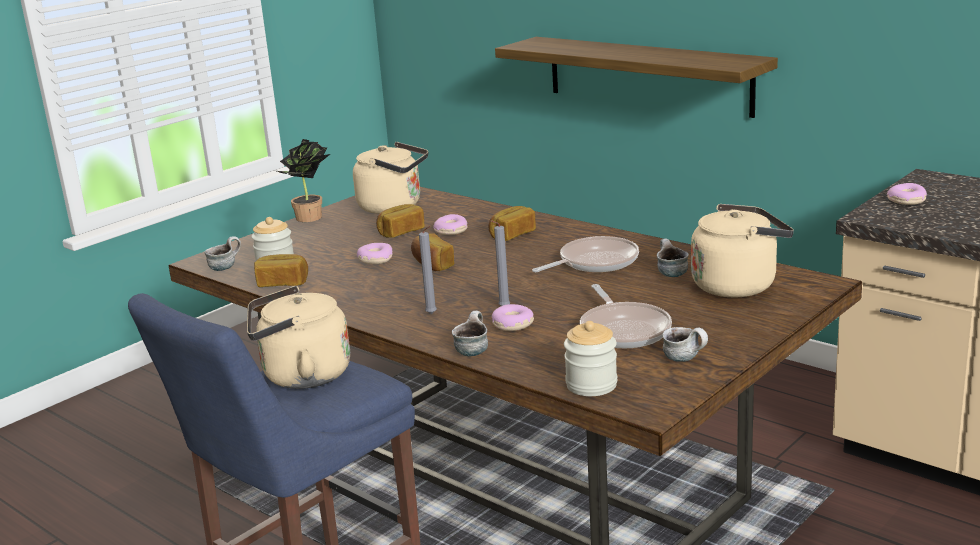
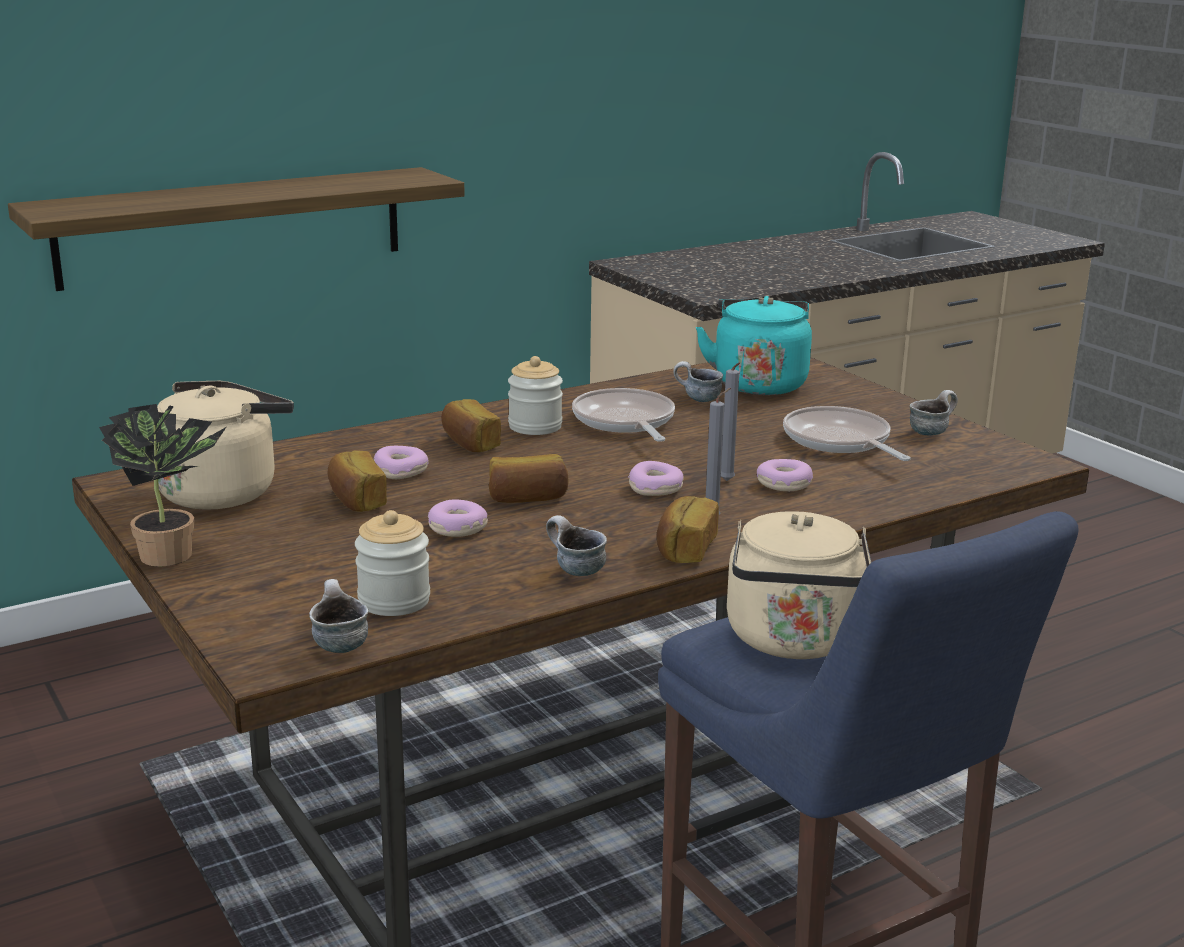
camera: 75 degrees left, 0 degrees up
(282, 283) = (480, 601): bread -> bread (684, 549)
(472, 350) = (847, 513): mug -> mug (573, 570)
(591, 385) = (972, 475): jar -> jar (535, 426)
(623, 330) = (839, 441): frying pan -> frying pan turned 120 degrees counterclockwise
(738, 285) = (758, 383): beige kettle -> turquoise kettle
(907, 201) = (679, 280): donut -> donut (655, 488)

